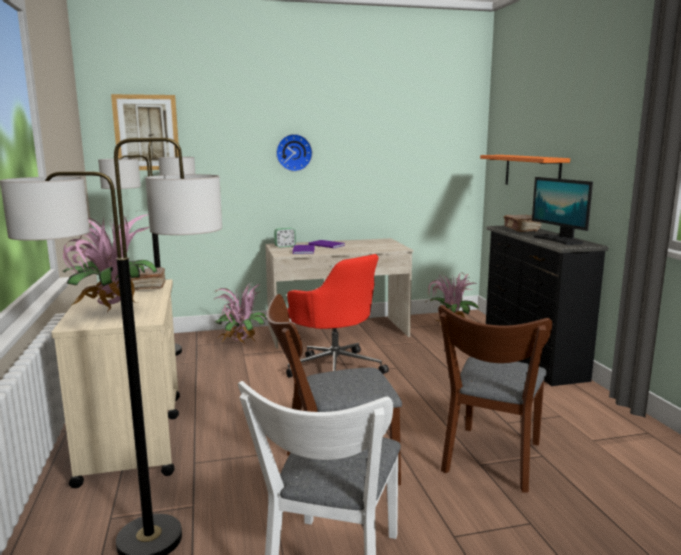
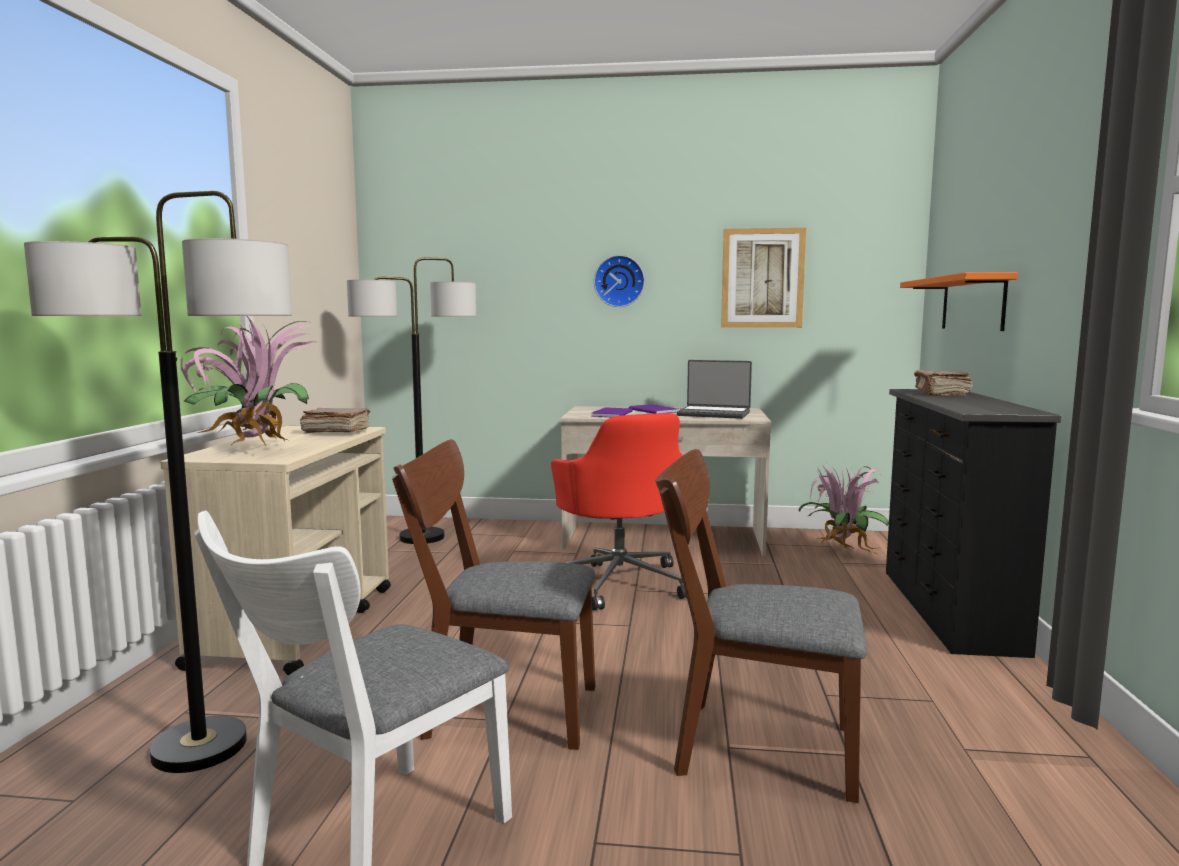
camera: 20 degrees right, 5 degrees down
(146, 133) = (431, 255): picture -> picture (762, 278)
(241, 346) = (520, 541): potted plant -> none
(285, 246) = (595, 409): alarm clock -> none
(370, 245) = (714, 414): none -> laptop
(491, 461) = (749, 746): brown chair -> brown chair turned 60 degrees clockwise
(558, 240) = (980, 405): monitor -> none

